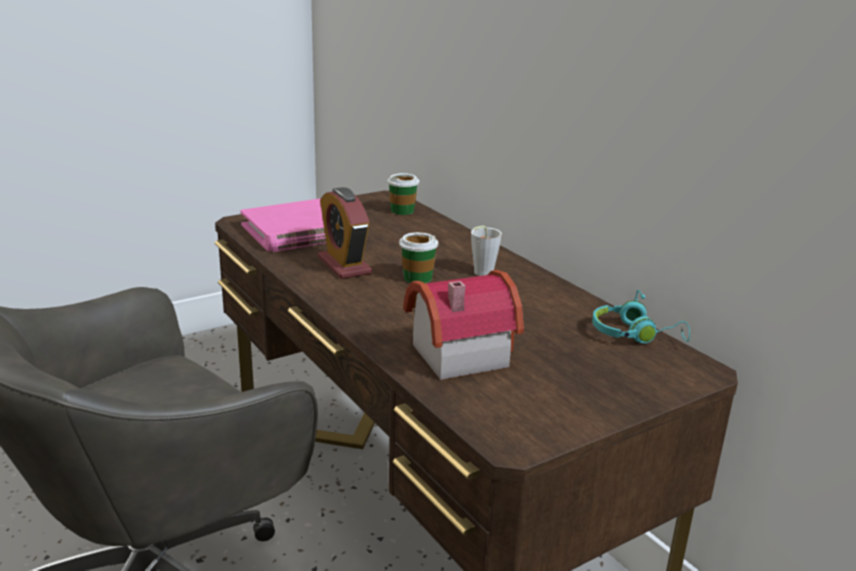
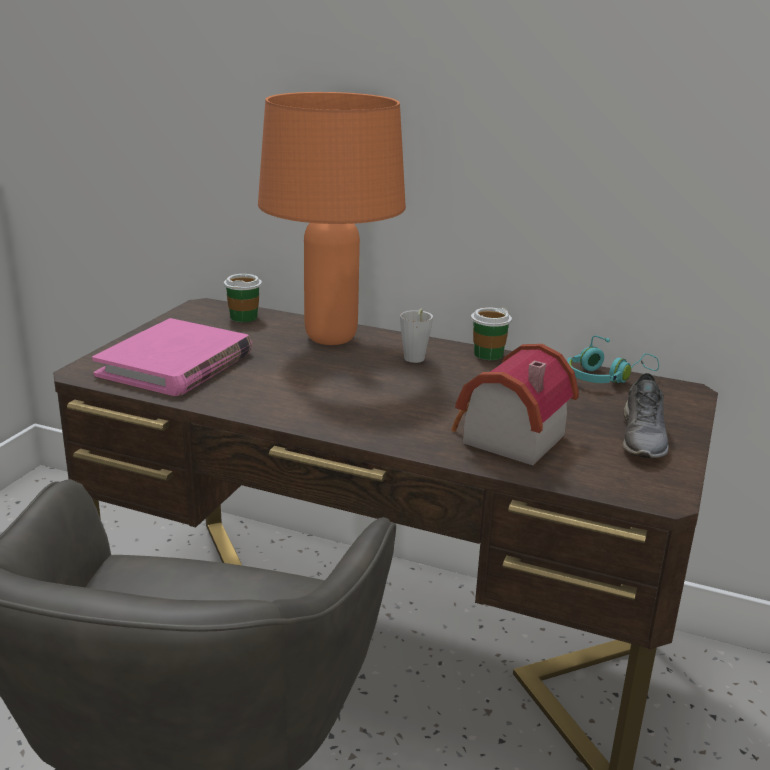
camera: 35 degrees left, 0 degrees up
(344, 265) = (279, 388): alarm clock -> none
(417, 278) = (366, 380): cup -> cup (488, 354)
(441, 241) = (329, 338): none -> orange table lamp
(581, 393) = (644, 438): none -> grey shoe

